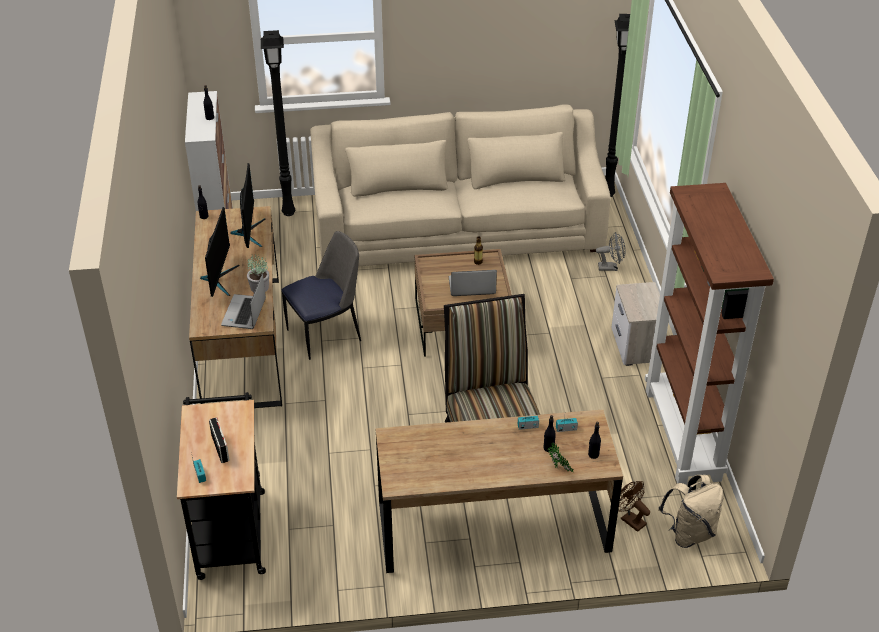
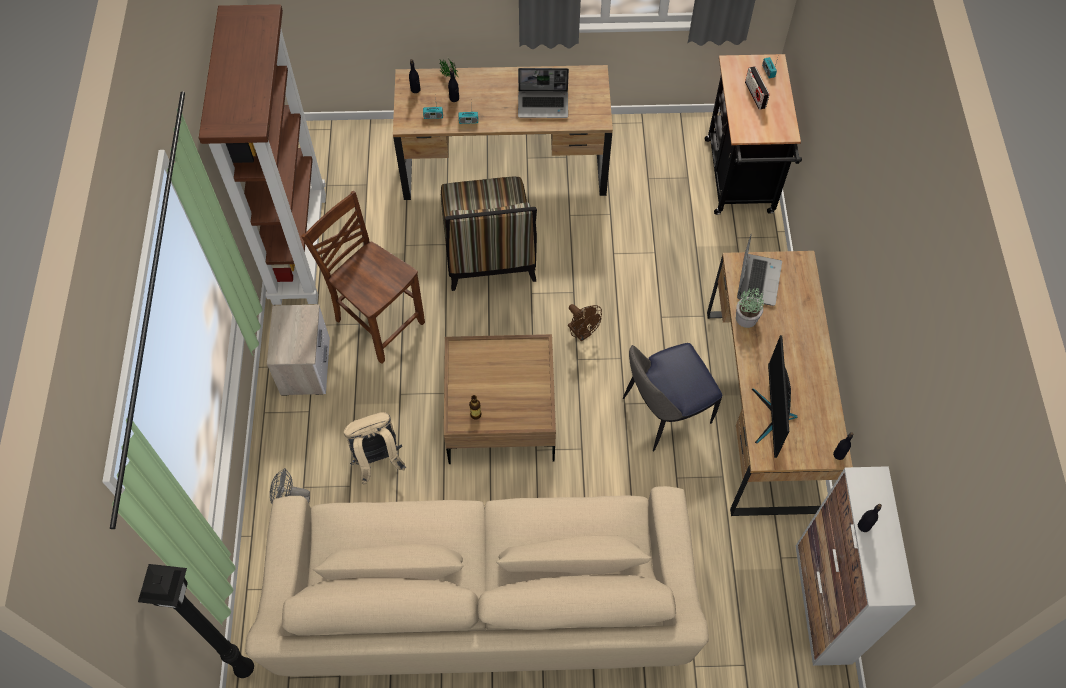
camera: 175 degrees left, 20 degrees up
(219, 279) = (796, 335): monitor -> none
(289, 212) = (729, 664): black floor lamp -> none
(471, 287) = (490, 372): laptop -> laptop (543, 104)
(585, 380) = (378, 321): none -> brown chair
(629, 520) = (381, 164): brown fan -> brown fan (582, 333)
(689, 533) = (333, 149): beige backpack -> beige backpack (377, 460)

